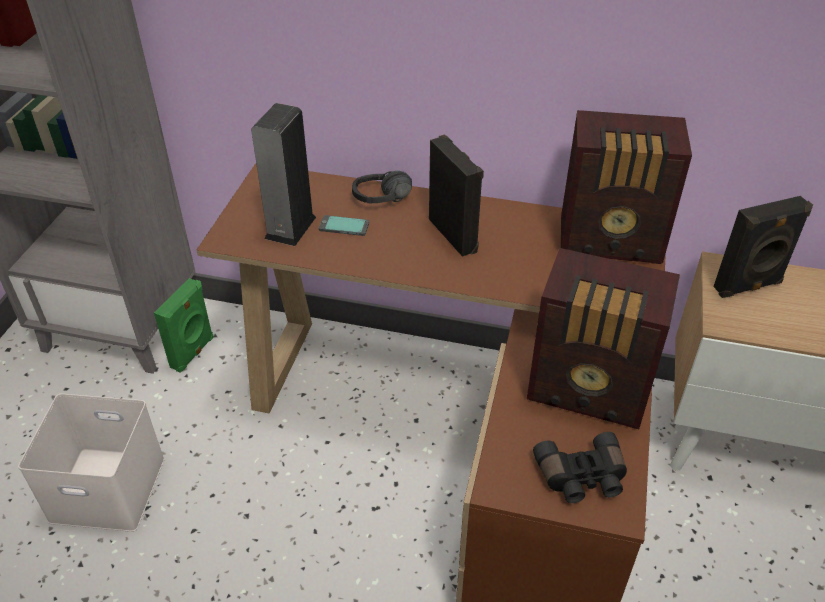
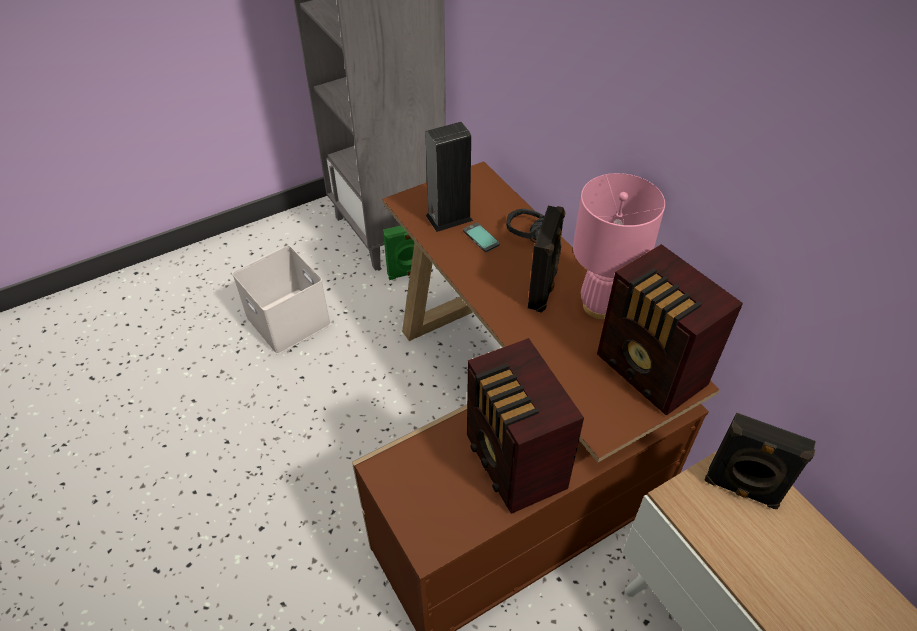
camera: 45 degrees right, 5 degrees up
(513, 219) = (599, 306): none -> pink table lamp
(582, 478) = (434, 510): black binoculars -> none

